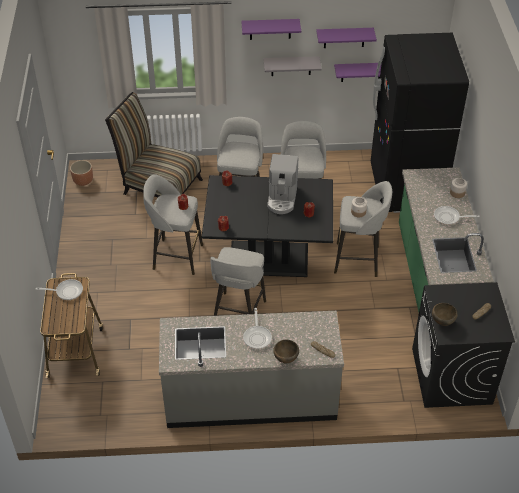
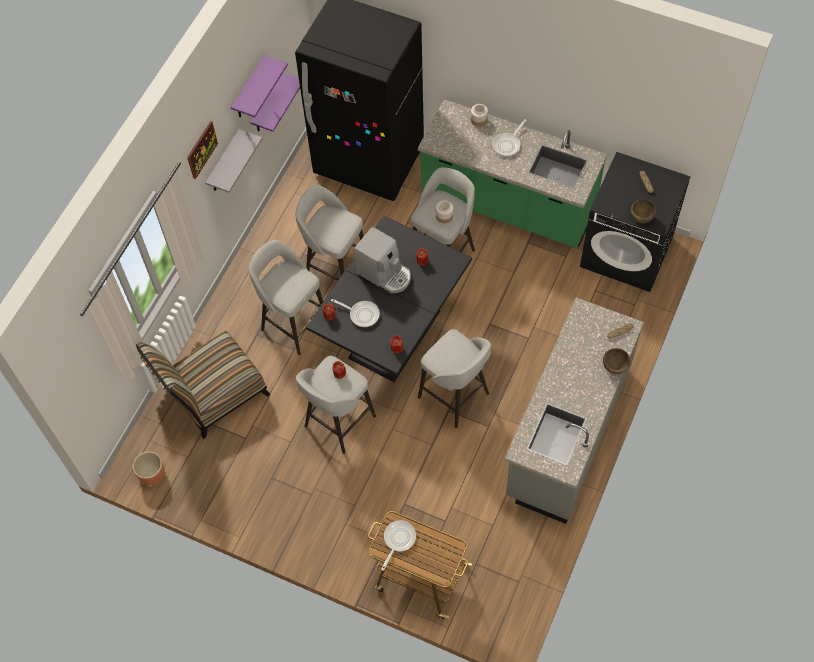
camera: 60 degrees left, 15 degrees up
(257, 337) = (575, 379): frying pan -> frying pan (362, 314)
(270, 29) = (201, 150): purple shelf -> picture

